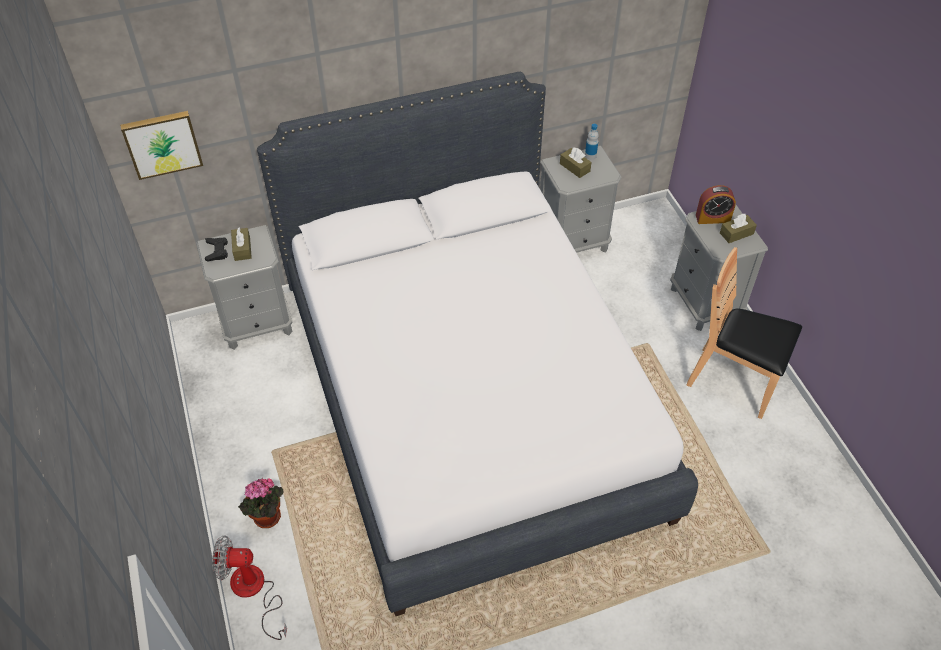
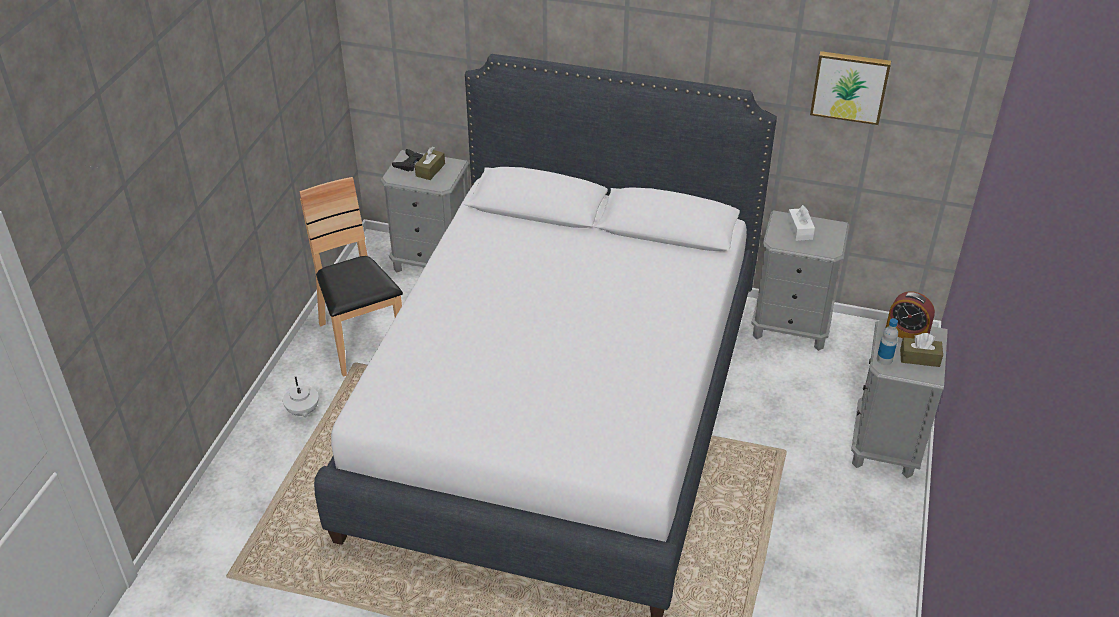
camera: 35 degrees right, 10 degrees down
(162, 143) = (388, 36): picture -> picture (850, 86)
(254, 591) = (243, 459): fan -> none
(266, 519) = (302, 411): potted plant -> white teapot
(574, 167) = (800, 230): brown tissue box -> white tissue box
(590, 156) = (827, 226): bottle -> bottle (884, 359)
(734, 381) = (849, 531): brown chair -> brown chair (361, 341)

